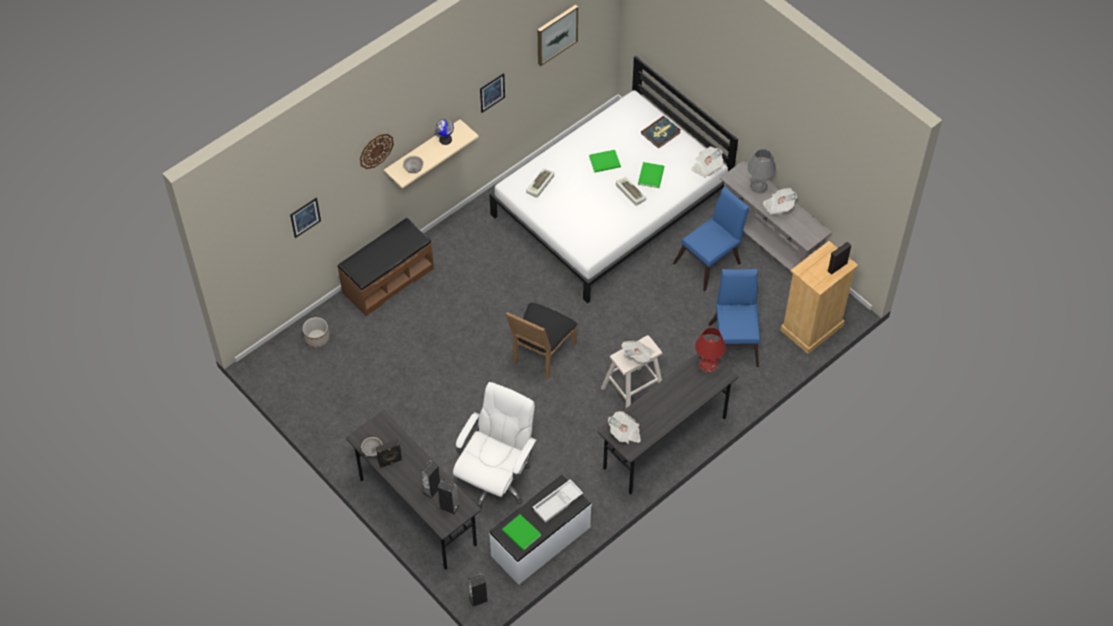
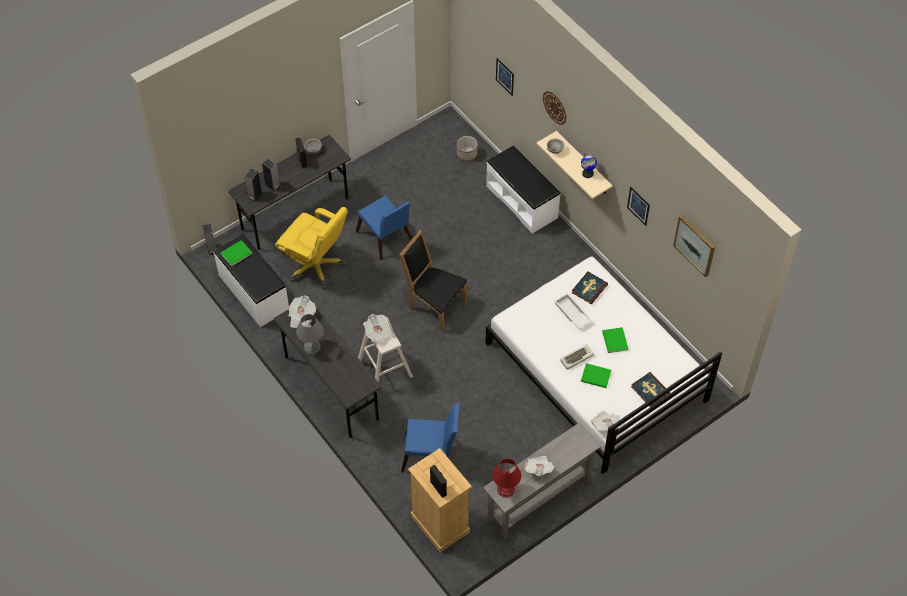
camera: 95 degrees right, 0 degrees up
(387, 280) = (522, 201): brown bench -> white bench
(496, 479) = (316, 266): white office chair -> yellow office chair
(540, 185) = (589, 288): keyboard -> book
(558, 504) = (258, 279): white tray -> white tray (572, 313)
(708, 364) = (362, 386): red table lamp -> red table lamp (506, 489)
(710, 261) = (525, 447): blue chair -> blue chair (386, 239)
(758, 186) = (565, 455): grey table lamp -> grey table lamp (312, 346)

